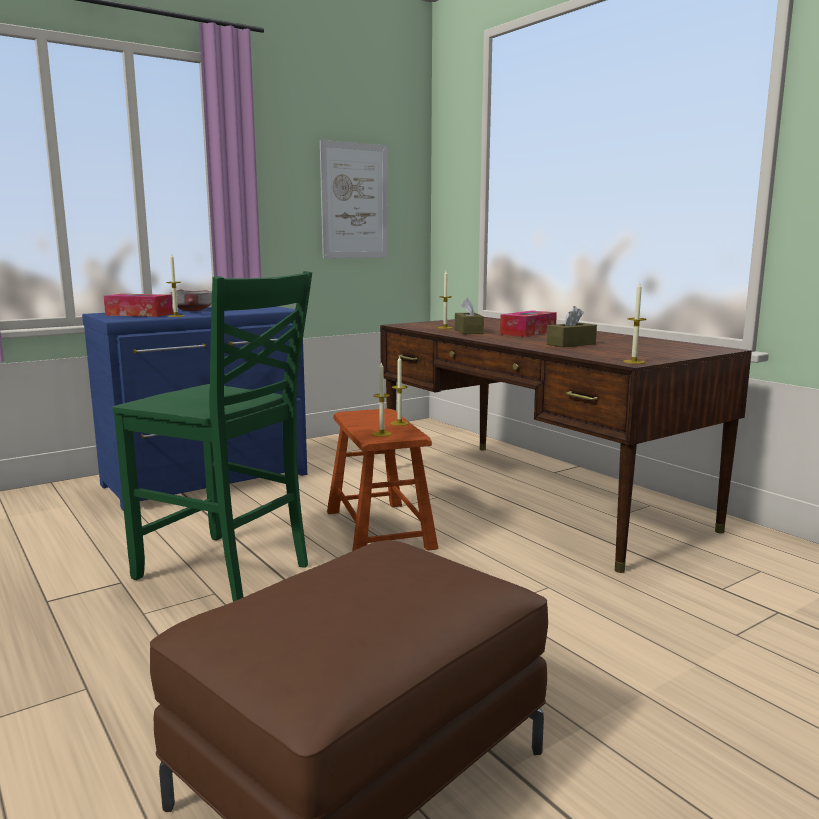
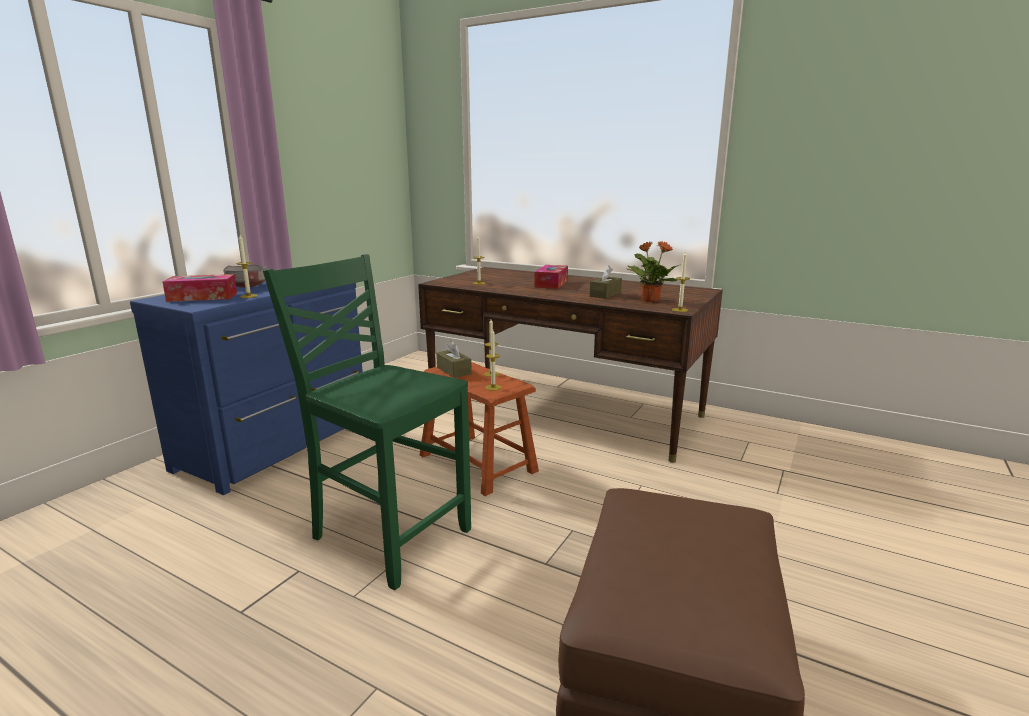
camera: 25 degrees left, 5 degrees up
(226, 572) = (388, 534): green chair -> green chair turned 150 degrees counterclockwise
(354, 201) = (352, 167): picture -> none
(468, 331) = (505, 286): brown tissue box -> brown tissue box (454, 371)
(616, 352) = (649, 300): none -> potted plant

